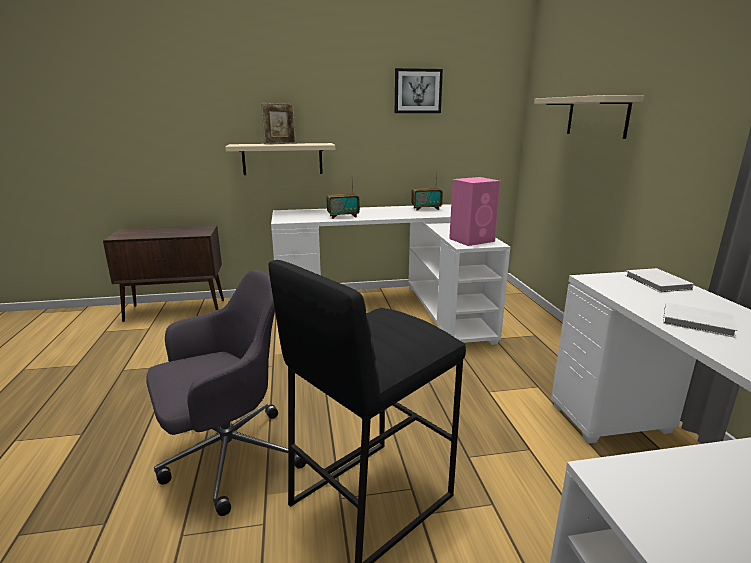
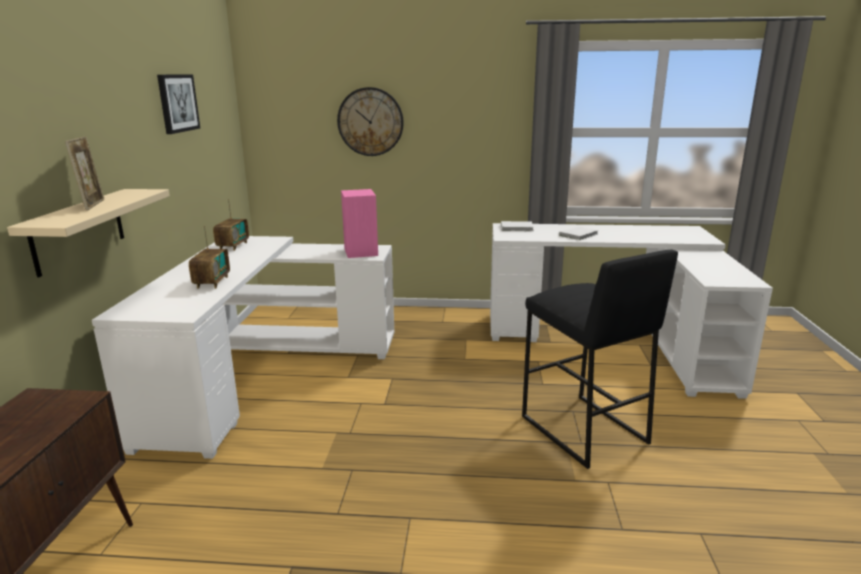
camera: 75 degrees left, 0 degrees up
(227, 457) = (522, 504): grey office chair -> none
(597, 116) = (370, 122): beige shelf -> wall clock

